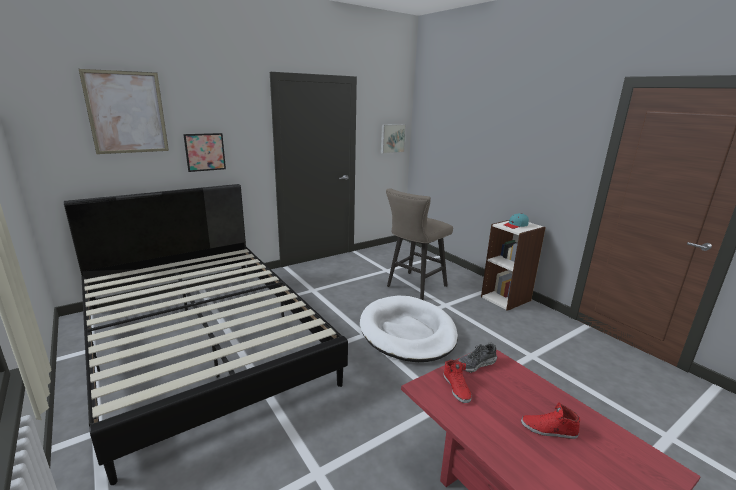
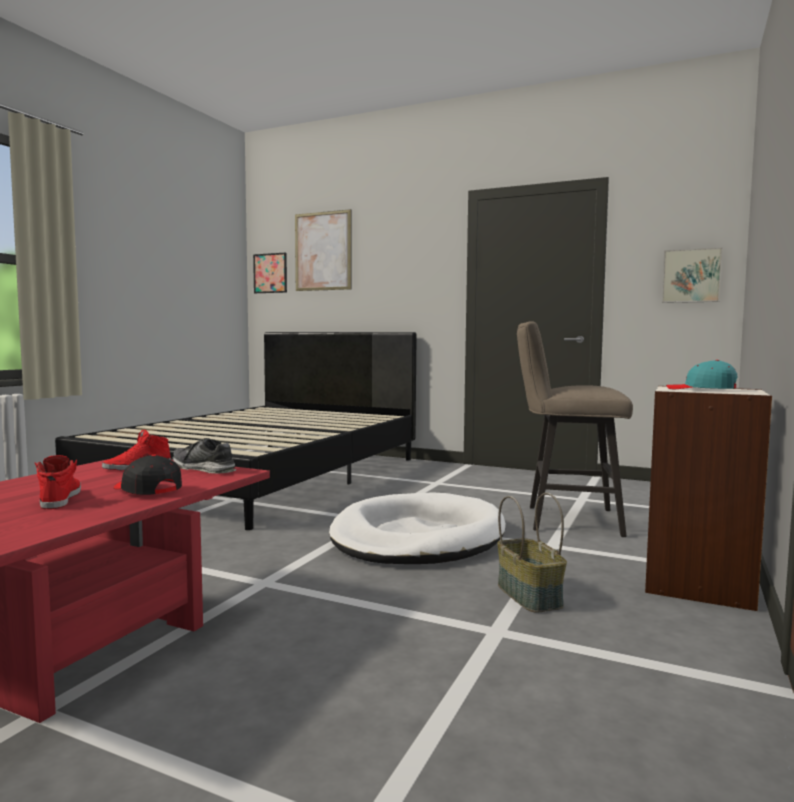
camera: 60 degrees right, 15 degrees down
(205, 152) = (385, 292): picture -> picture (270, 273)
(500, 334) = (530, 595): none -> basket
(531, 393) = (147, 490): none -> black cap

